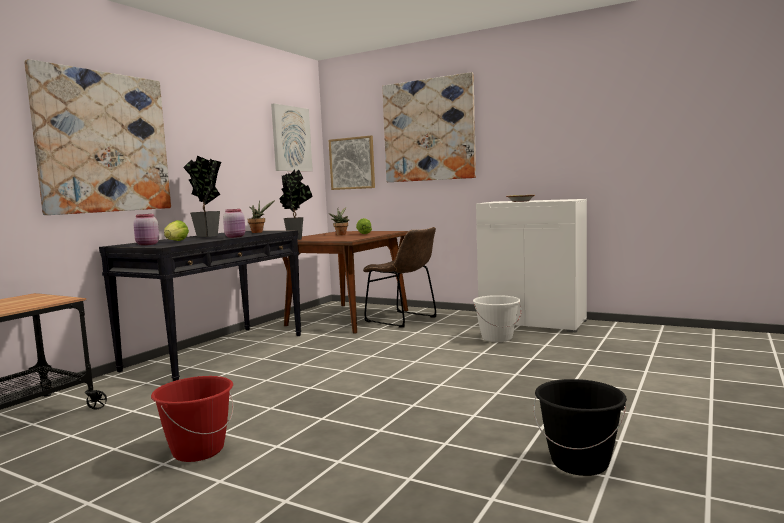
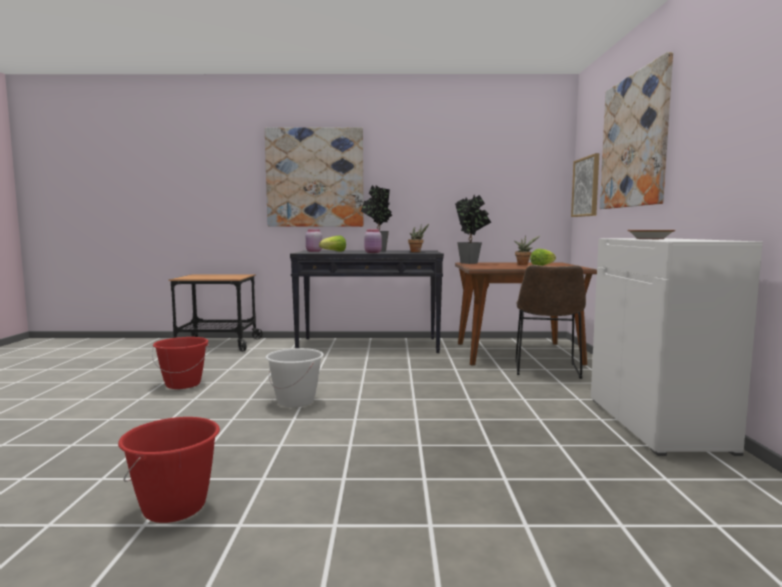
camera: 60 degrees right, 0 degrees up
(291, 139) = (520, 164): picture -> none
(497, 338) = (546, 417): white bucket -> white bucket (296, 401)
(580, 463) = (175, 507): black bucket -> red bucket

